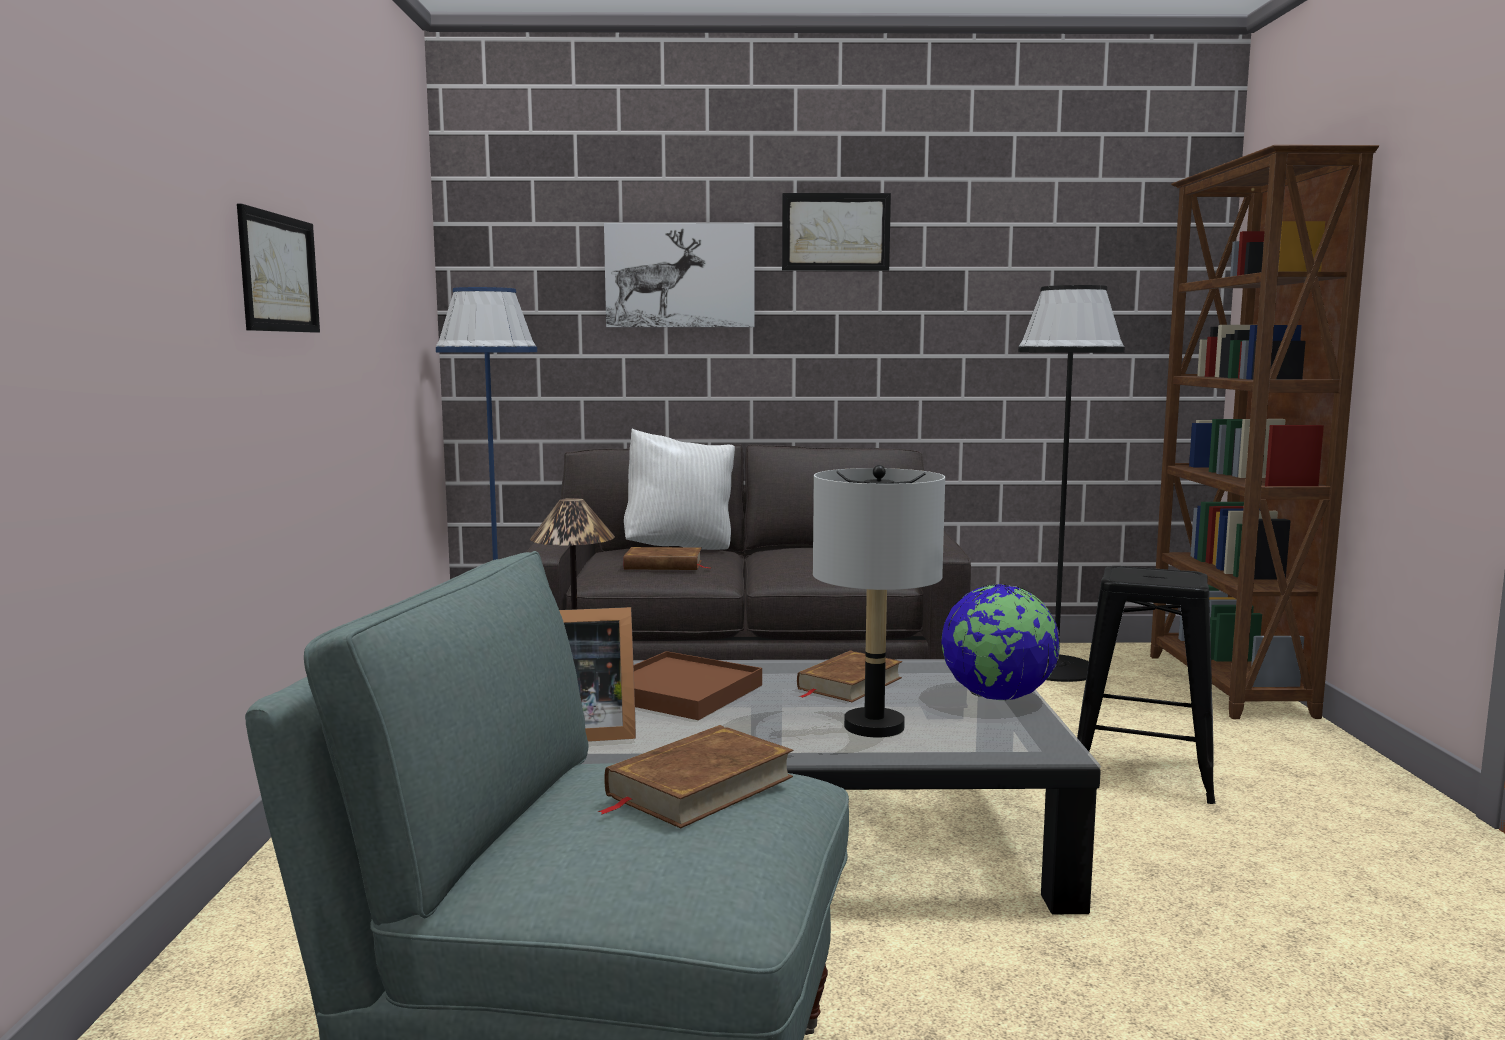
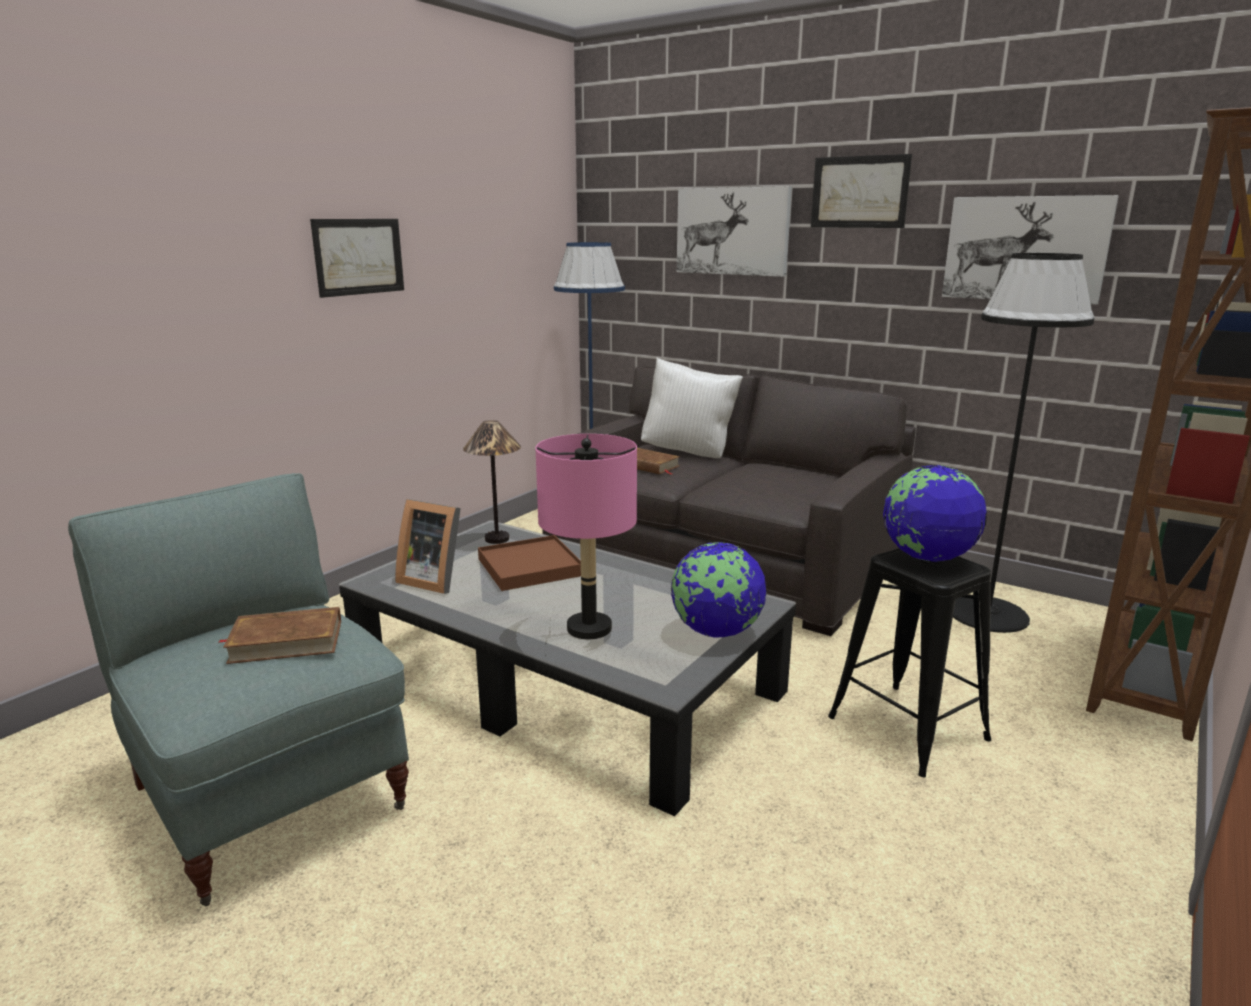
camera: 35 degrees right, 10 degrees up
(849, 683) = (639, 590): brown book -> none
(873, 726) = (589, 628): grey table lamp -> pink table lamp
(1012, 290) = (1025, 249): none -> picture
(1145, 573) = (927, 558): none -> globe

